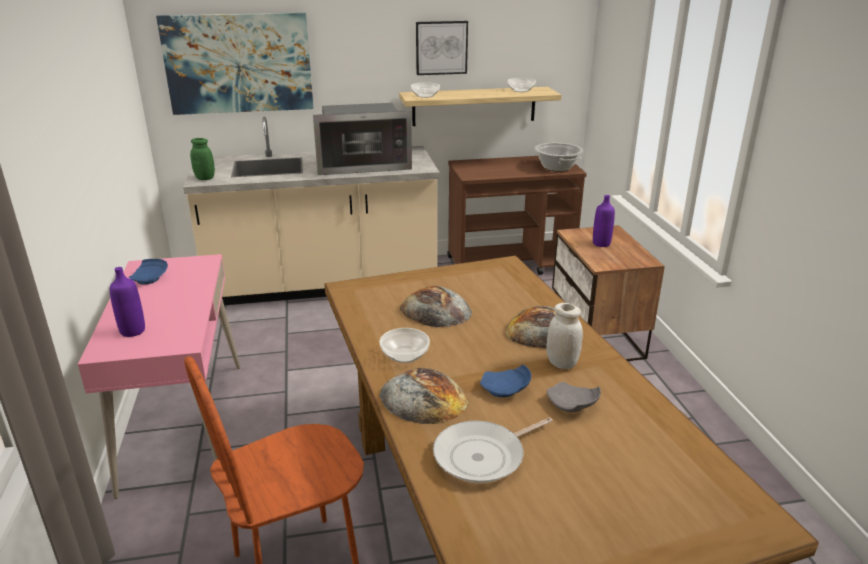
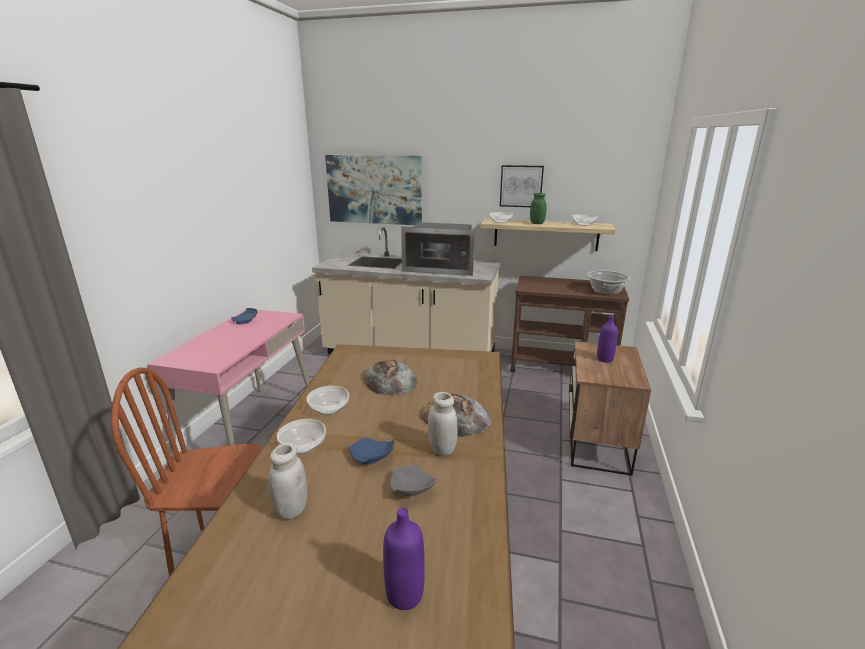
camera: 25 degrees right, 5 degrees down
(132, 331) = (197, 351): purple bottle -> purple bottle (405, 594)
(205, 178) = (330, 264): green jar -> green jar (537, 223)
(423, 398) = (303, 445): bread -> bowl
(483, 456) = (291, 509): frying pan -> white jar

